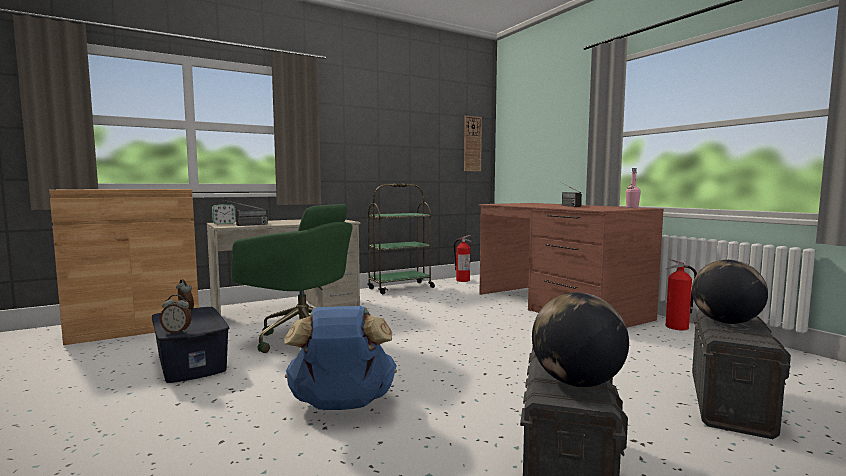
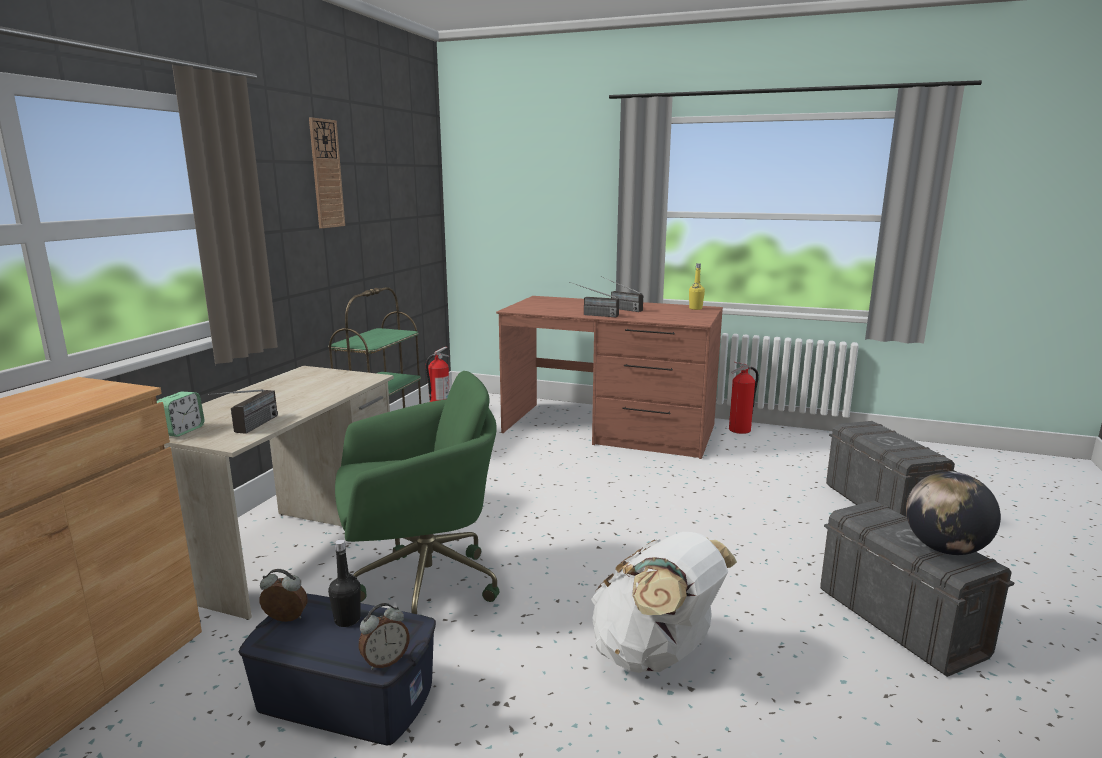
camera: 40 degrees left, 10 degrees up
(201, 317) = (347, 620): none -> black bottle
(342, 406) = (655, 655): blue backpack -> white backpack
(472, 144) = (423, 207): wall clock -> wall clock (326, 174)
(533, 206) = (592, 315): none -> radio
(632, 207) = (695, 308): pink bottle -> yellow bottle
(726, 322) = (881, 439): globe -> none

